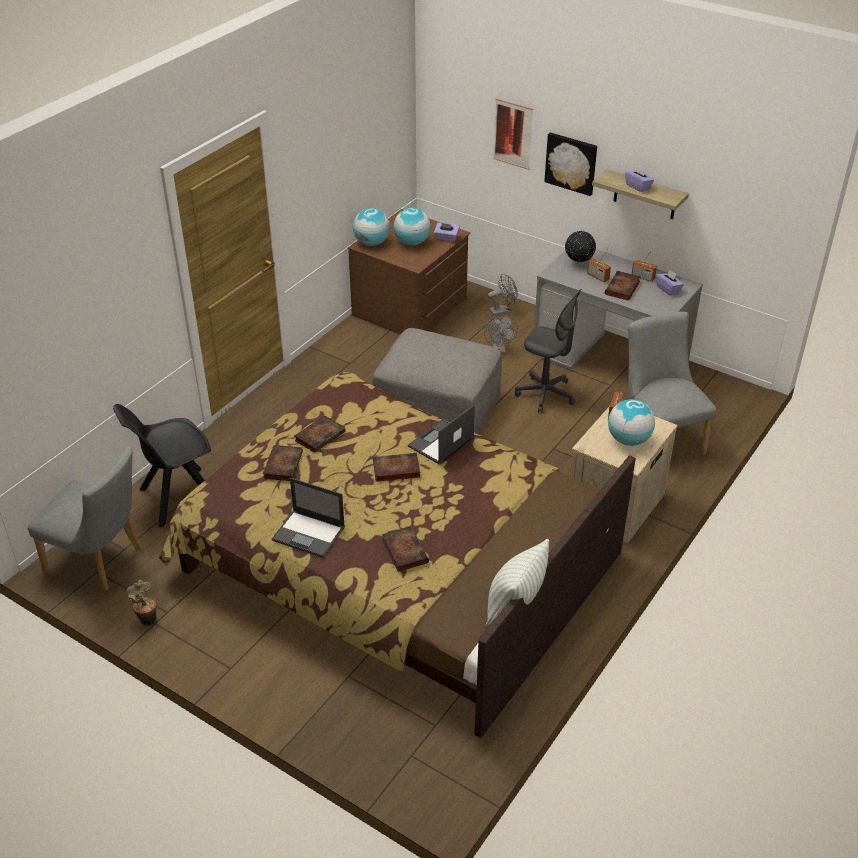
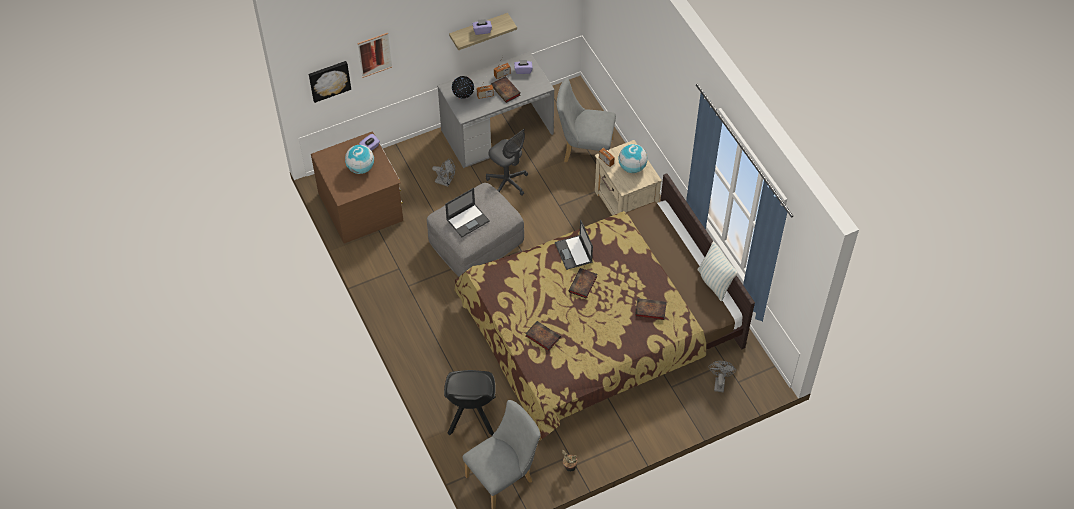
camera: 60 degrees left, 15 degrees up
(309, 534) = (609, 347): laptop -> laptop (468, 220)
(320, 435) = (527, 307): book -> none
(372, 243) = (343, 190): globe -> none
(503, 310) = (404, 158): grey fan -> grey fan (719, 382)
(545, 394) = (507, 182): grey office chair -> grey office chair turned 75 degrees clockwise
(571, 163) = (423, 44): picture -> picture (329, 80)

